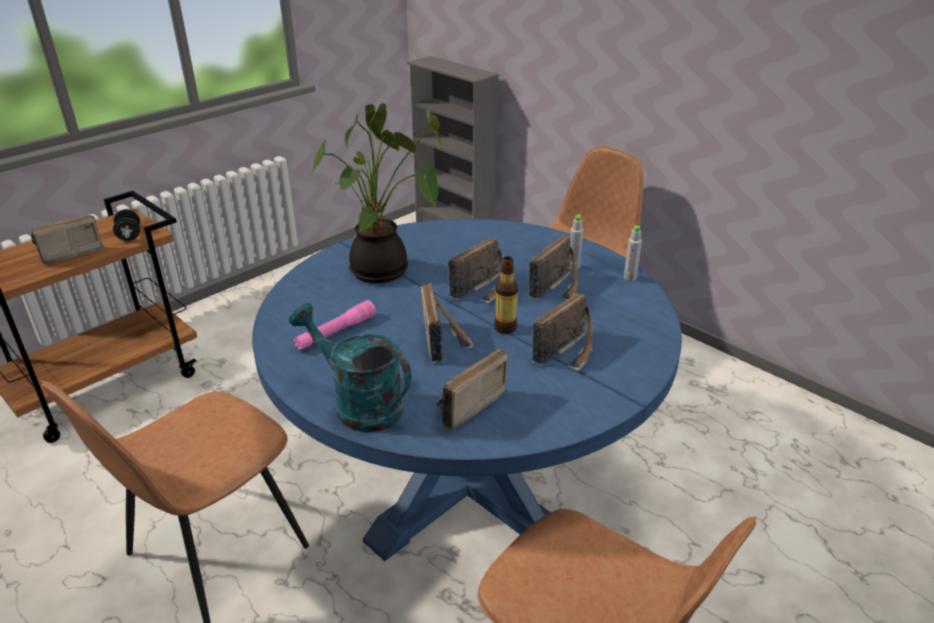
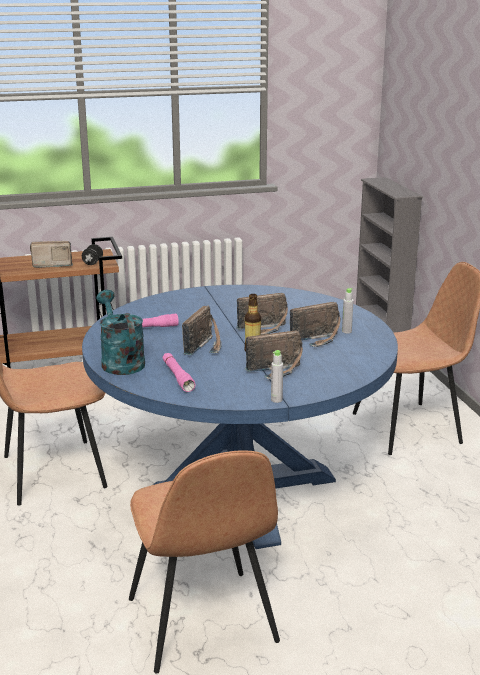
camera: 30 degrees right, 10 degrees down
(384, 272) = (212, 306): potted plant -> none
(464, 405) = (177, 377): radio -> pink flashlight
(630, 278) = (379, 346): grey bottle -> grey bottle (276, 400)

